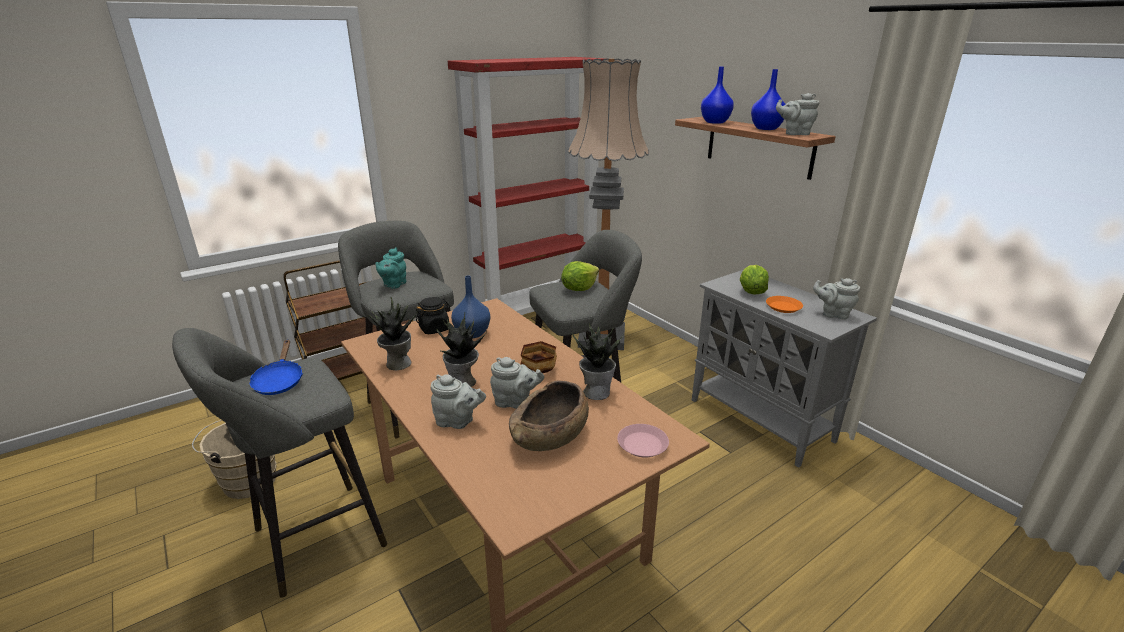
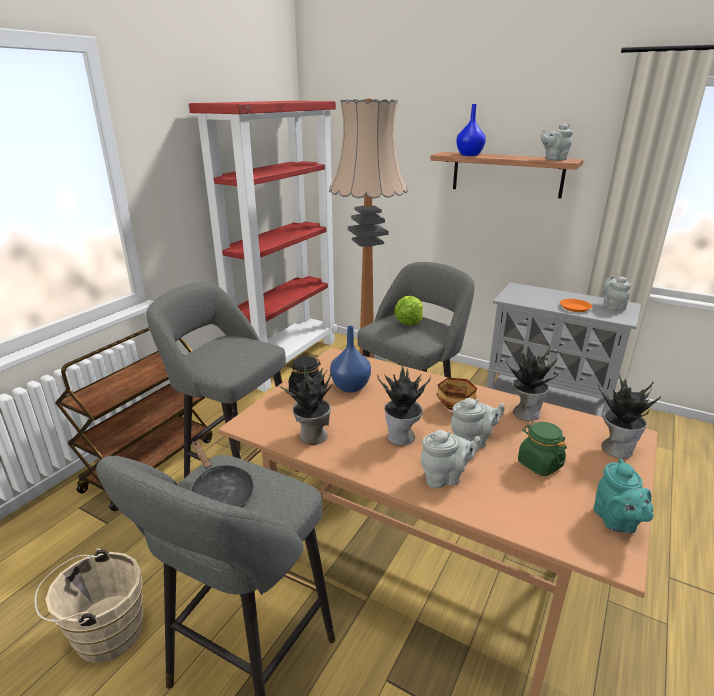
camera: 25 degrees left, 0 degrees up
(279, 381) = (220, 493): blue frying pan -> black frying pan
(393, 284) = (220, 354): turquoise teapot -> turquoise teapot (616, 522)
(550, 435) = (539, 464): brown bowl -> green jar
(642, 444) = (616, 448): pink plate -> potted plant
(751, 291) = (537, 300): lettuce -> none
(765, 128) = (521, 157): blue vase -> none
(833, 314) = (612, 306): grey teapot -> grey teapot turned 90 degrees clockwise

